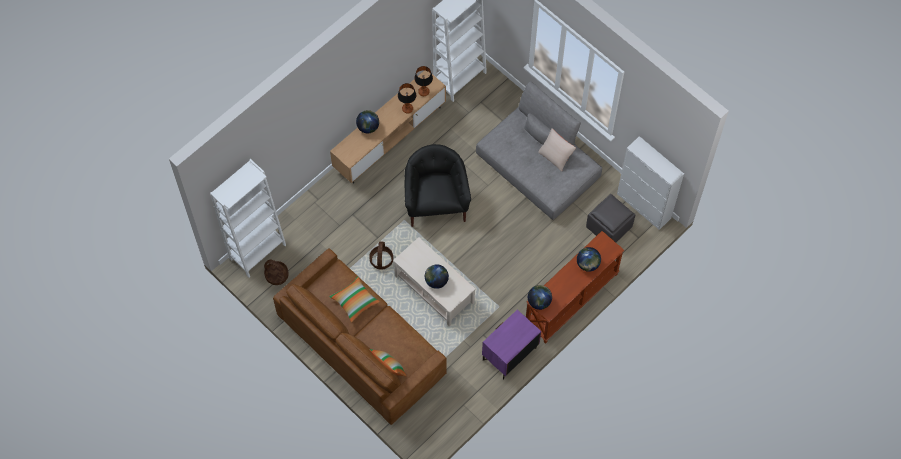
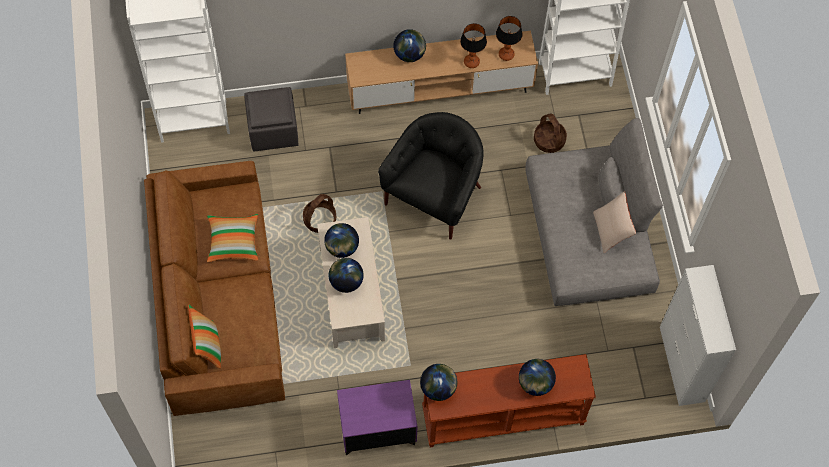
camera: 35 degrees right, 0 degrees up
(277, 275) = (192, 160): basket -> basket (549, 140)
(418, 264) = (342, 248): none -> globe
(609, 226) = (618, 360): grey ottoman -> grey ottoman (273, 129)

